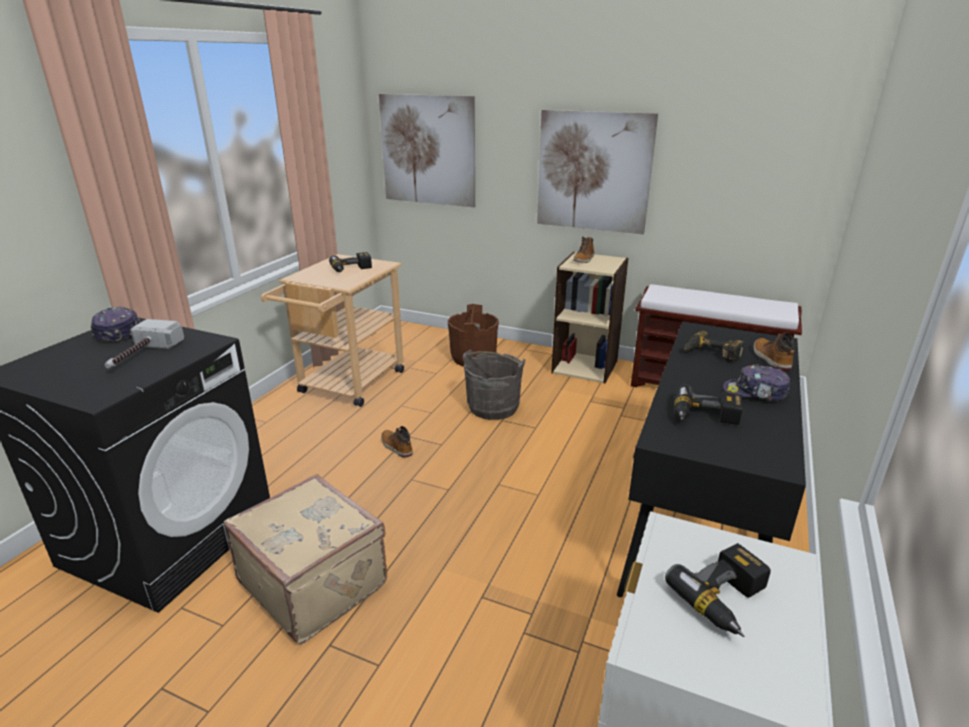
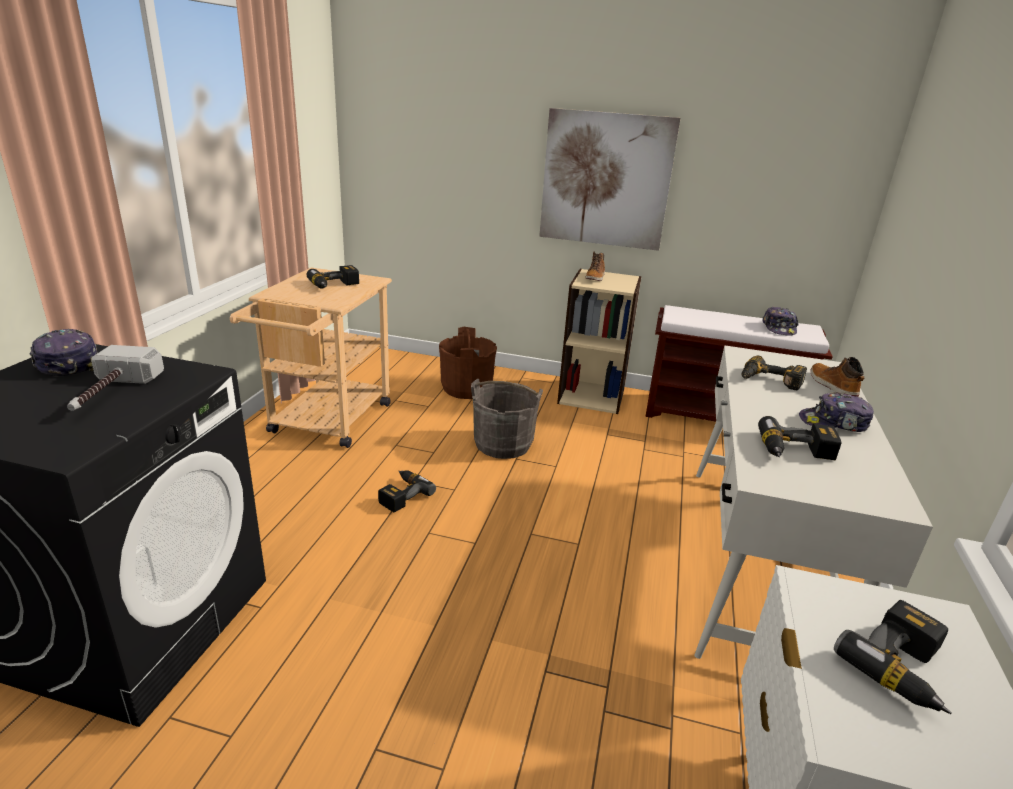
camera: 10 degrees left, 0 degrees up
(315, 582) = (339, 668): beige suitcase -> none
(396, 447) = (401, 494): boot -> power drill
(428, 150) = (412, 149): picture -> none
(701, 519) = (758, 562): black desk -> white desk
(754, 305) = (779, 328): none -> cap

